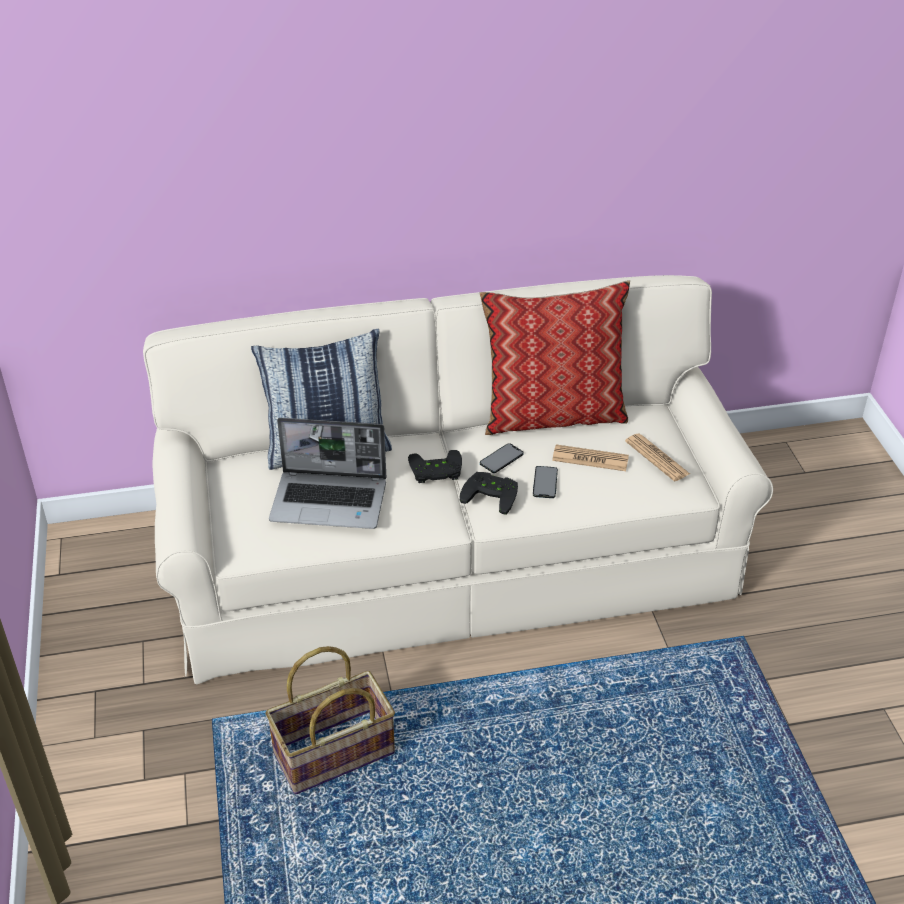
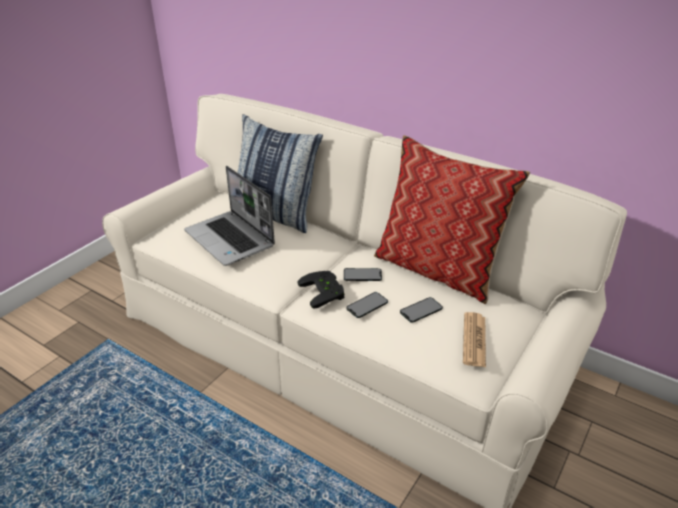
camera: 45 degrees right, 5 degrees down
(334, 754) = (125, 403): basket -> none
(436, 472) = (312, 259): black game controller -> none
(590, 459) = (421, 310): newspaper -> phone

